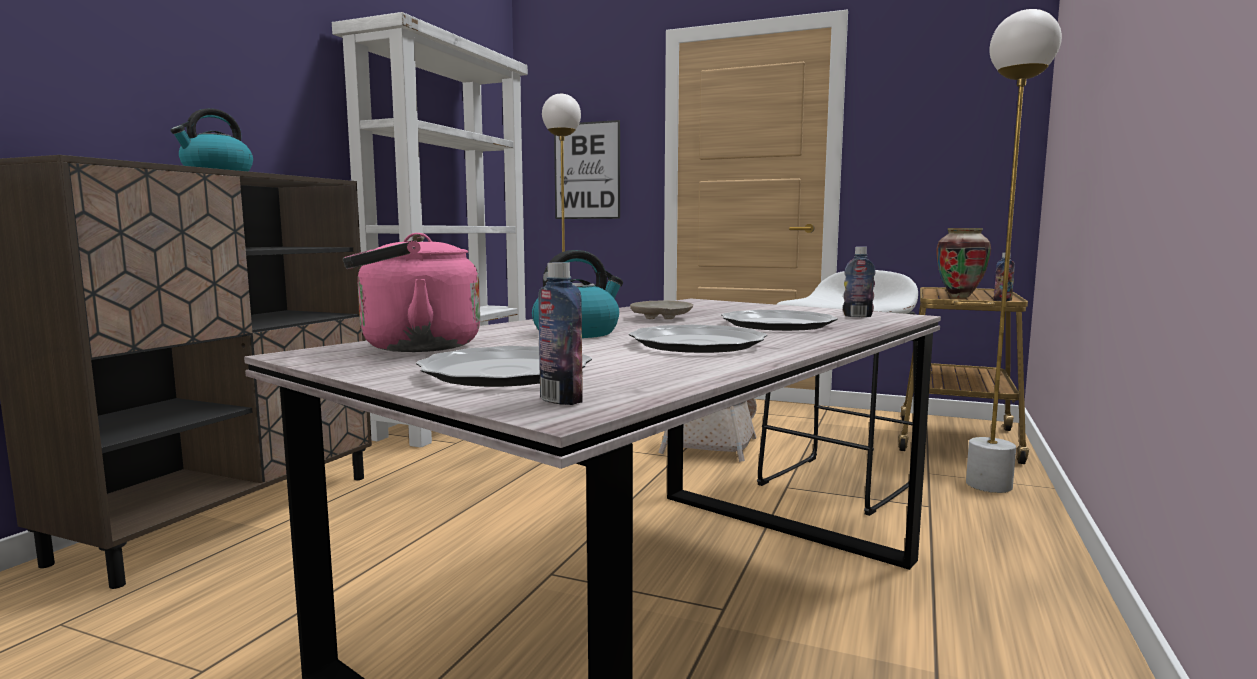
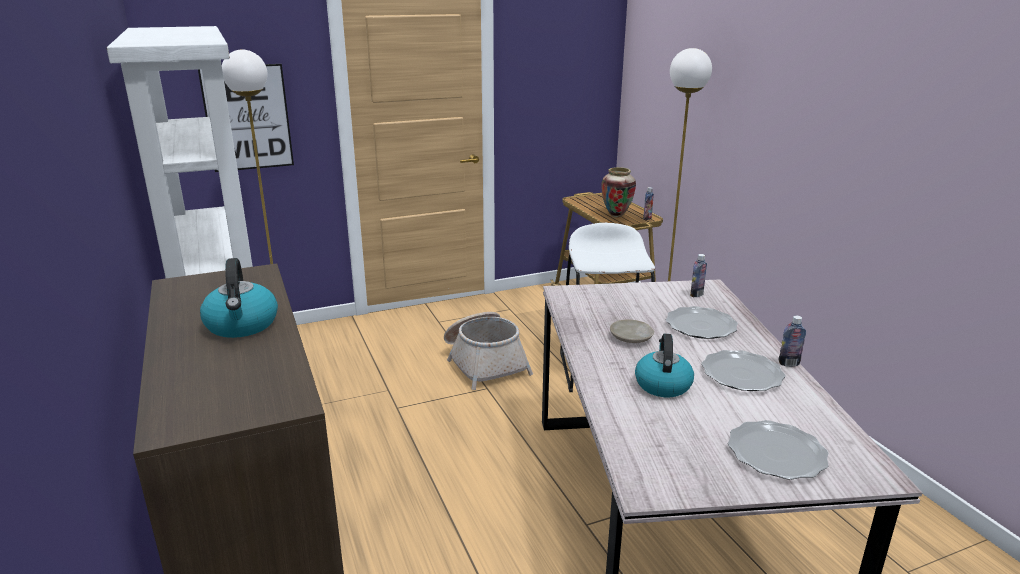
camera: 45 degrees left, 15 degrees up
(413, 347) = (659, 449): pink kettle -> none
(561, 400) = (857, 466): bottle -> bottle (789, 363)

